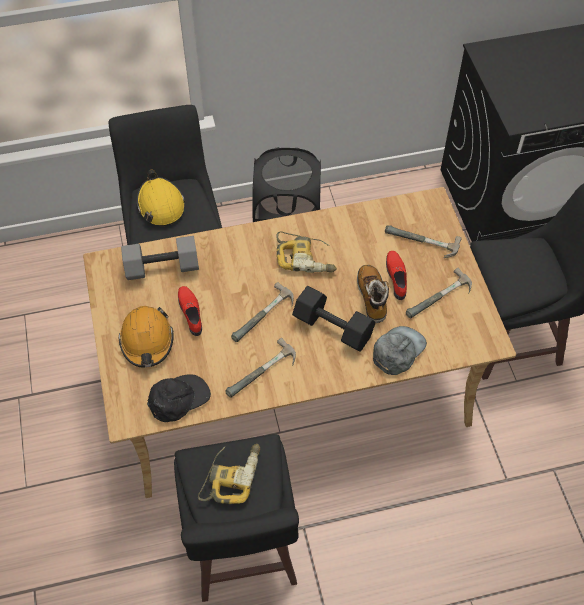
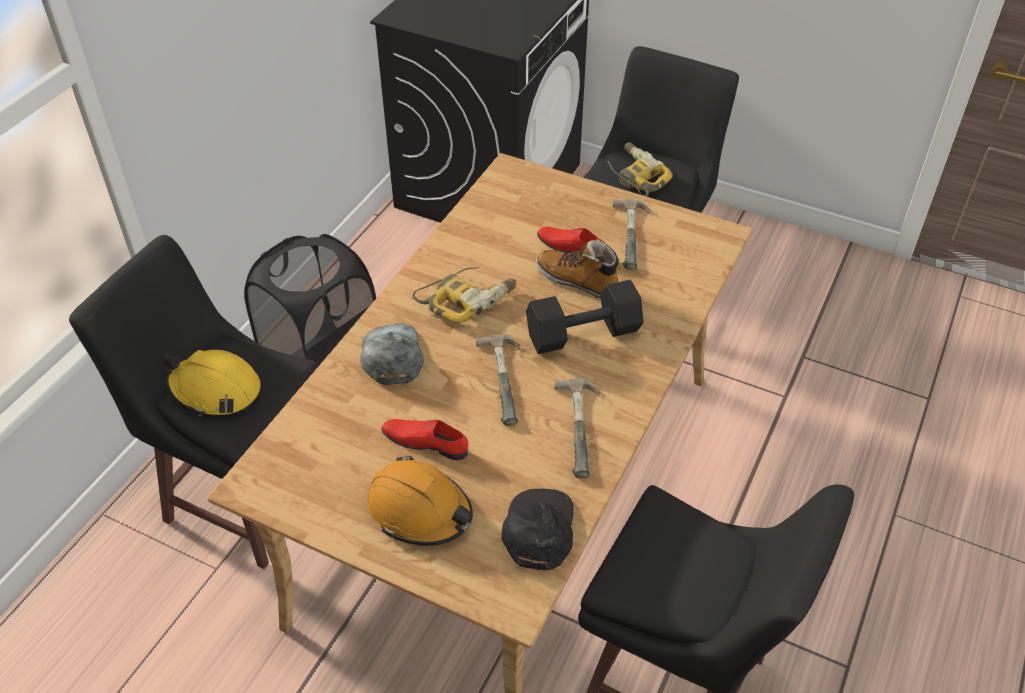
camera: 50 degrees left, 10 degrees down
(161, 268) = (329, 431): grey dumbbell -> none
(231, 475) = (672, 560): power drill -> power drill (635, 176)
(397, 351) = (665, 303): grey cap -> grey cap (392, 356)
(421, 243) = (551, 207): hammer -> none

